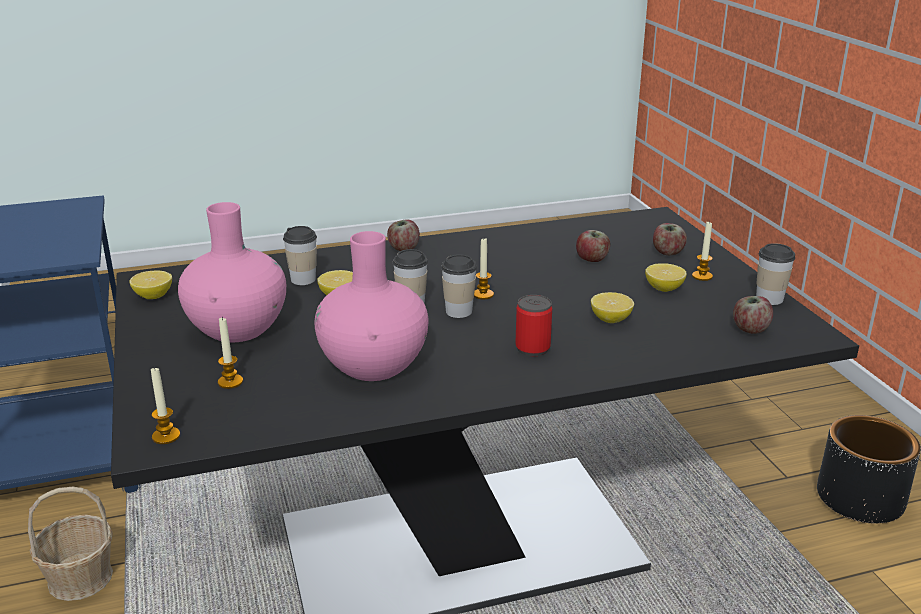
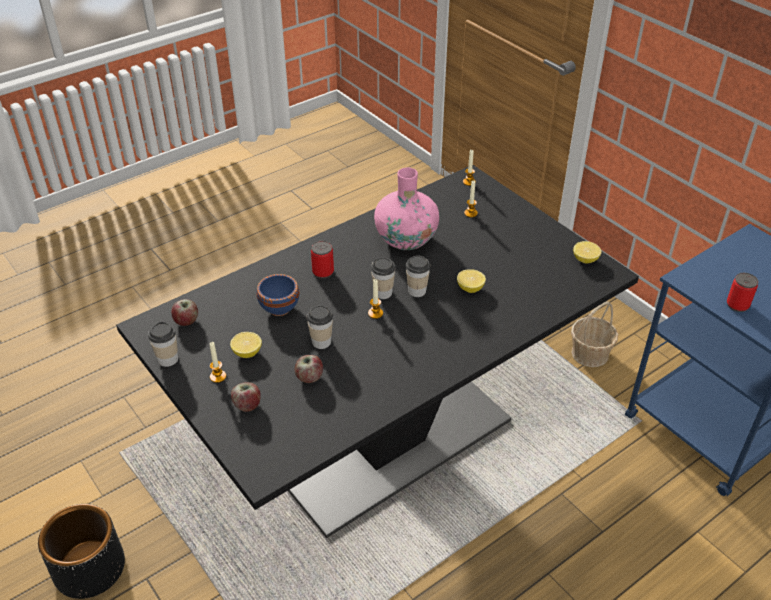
camera: 160 degrees right, 15 degrees up
(67, 229) = (737, 305): none -> can
(237, 329) = (504, 246): pink vase -> none
(303, 279) = (508, 298): cup -> cup (321, 342)
(403, 249) = (466, 354): apple -> none
(610, 319) = (281, 309): lemon -> blue bowl

